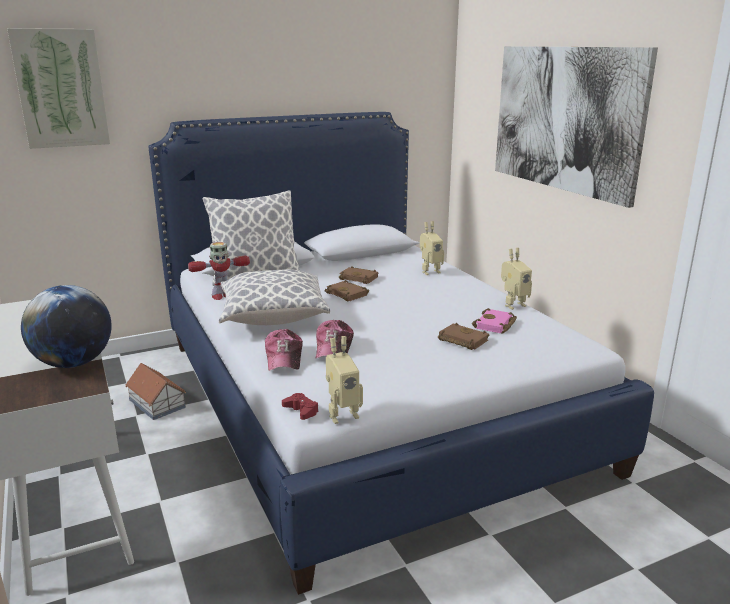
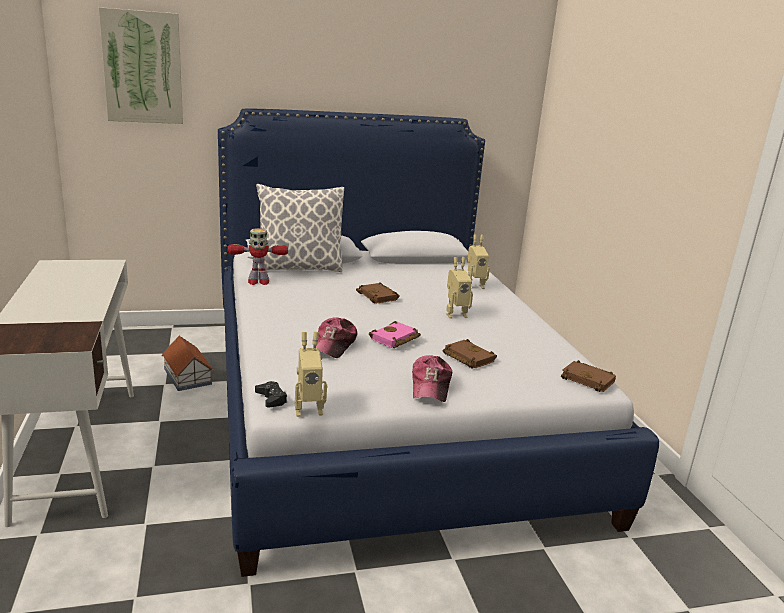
camera: 10 degrees right, 0 degrees up
(74, 363) = (76, 321): globe -> none
(273, 317) = (294, 308): pillow -> none
(284, 358) = (283, 347): cap -> cap (430, 386)
(301, 410) = (271, 399): red game controller -> black game controller
(360, 278) = (400, 283): brown book -> brown book (589, 380)
(495, 325) = (511, 348): pink book -> pink book (395, 339)
(513, 305) = (541, 331): toy robot -> toy robot (455, 314)
(565, 119) = (635, 143): picture -> none

